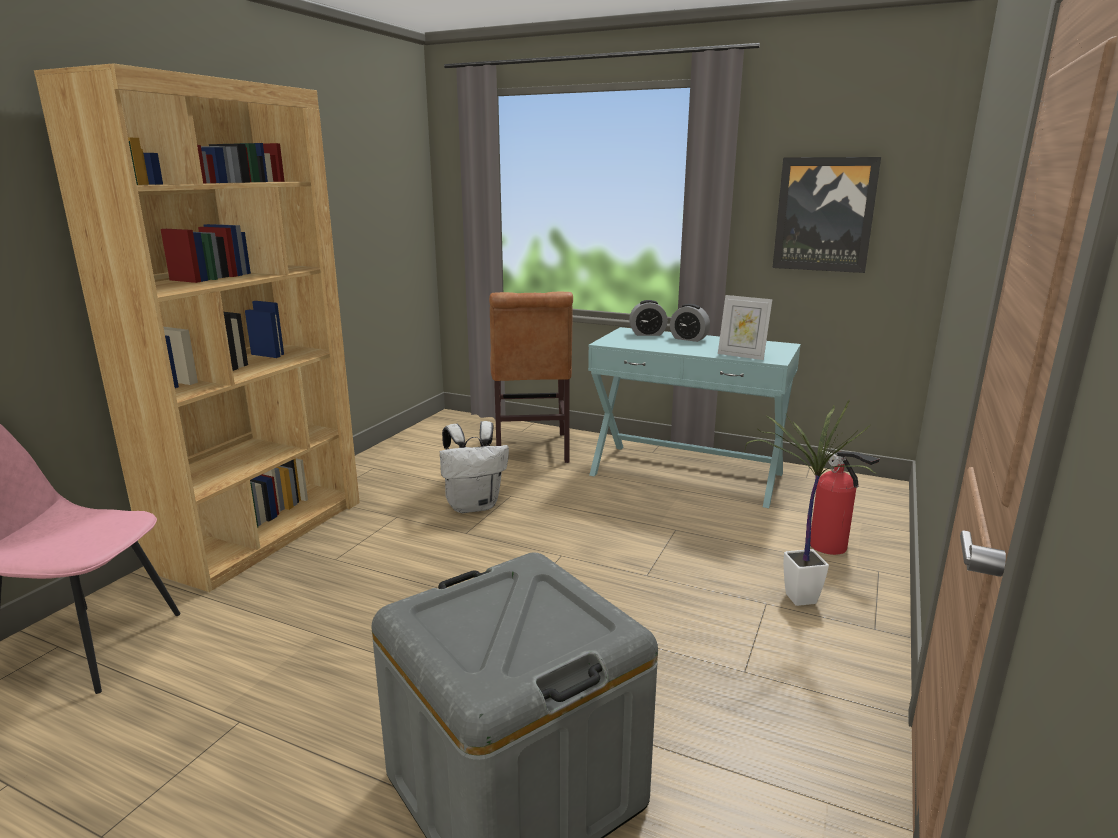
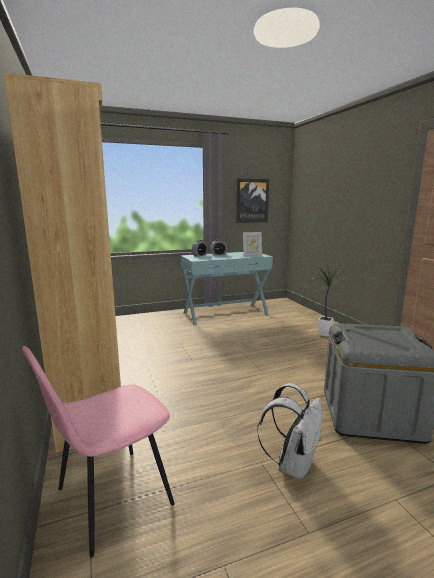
camera: 45 degrees left, 5 degrees down
(474, 505) = (173, 350): white backpack -> white backpack (293, 464)
(531, 451) = (152, 324): brown chair -> none
(831, 547) = (304, 319): fire extinguisher -> none

